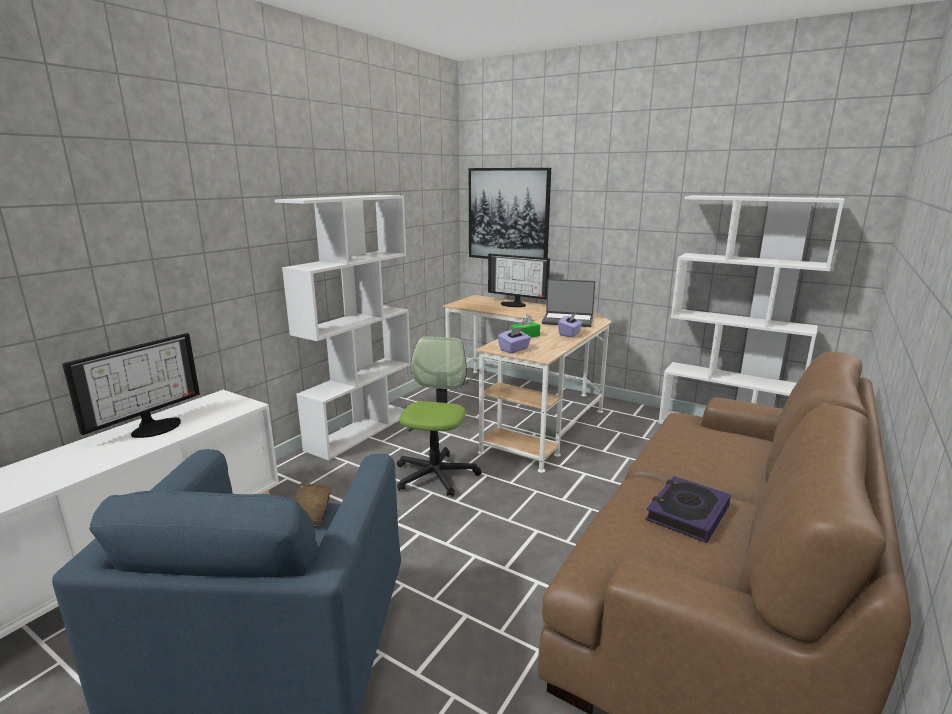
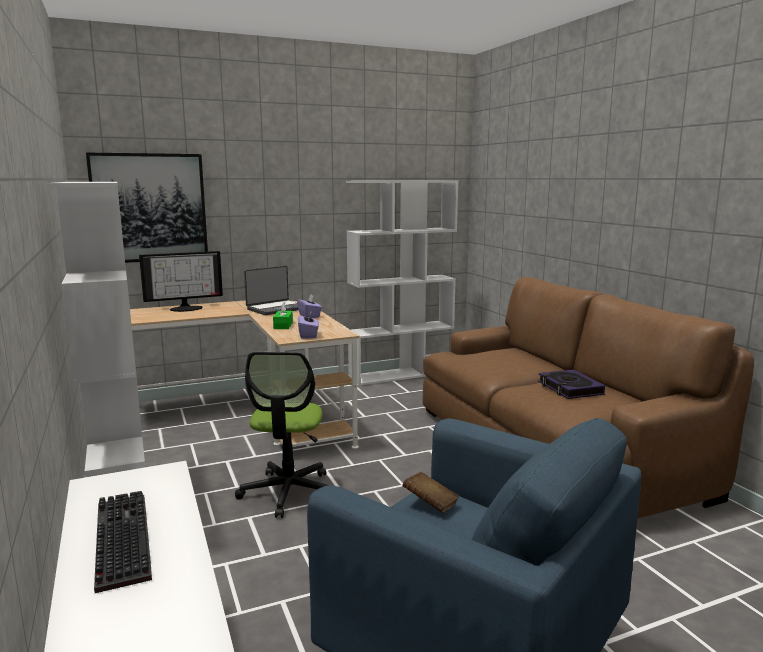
camera: 55 degrees left, 5 degrees down
(155, 426) = (119, 539): monitor -> keyboard
(435, 475) = (288, 492): office chair -> office chair turned 135 degrees counterclockwise

